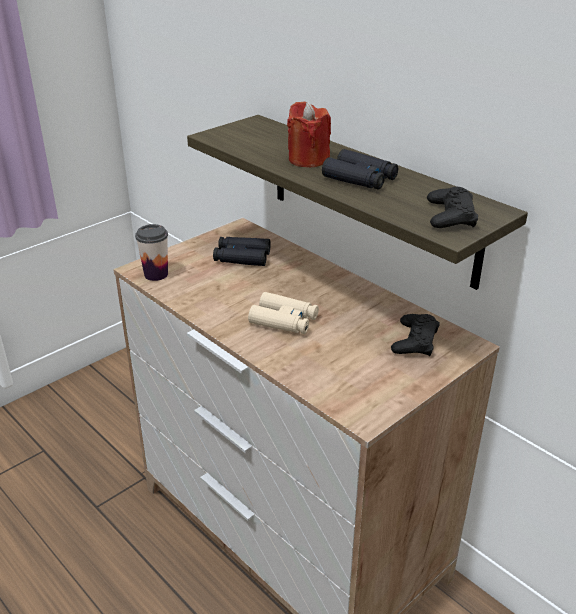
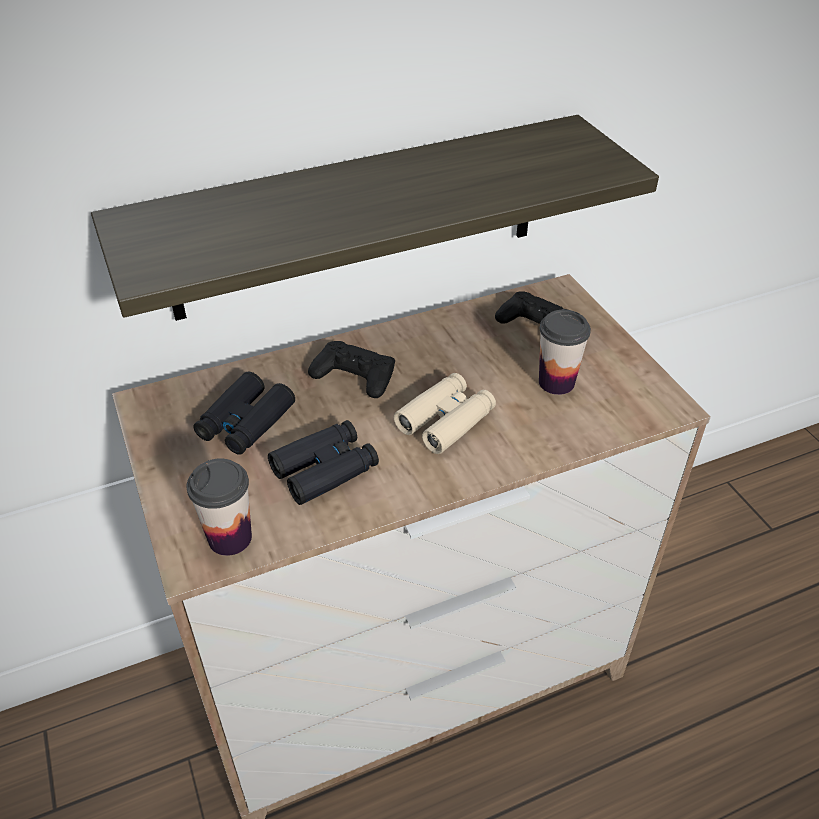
camera: 70 degrees left, 10 degrees up
(308, 160) = (333, 207): red candle -> none
(354, 359) = (556, 382): none -> cup
(360, 178) = (428, 184): black binoculars -> black binoculars (325, 469)
(450, 215) = (570, 155): black game controller -> black game controller (354, 375)

